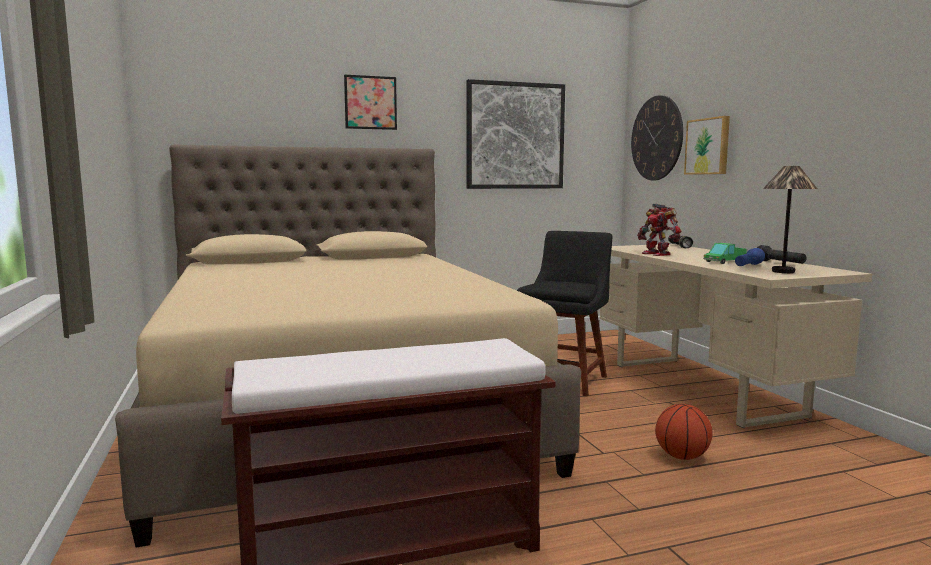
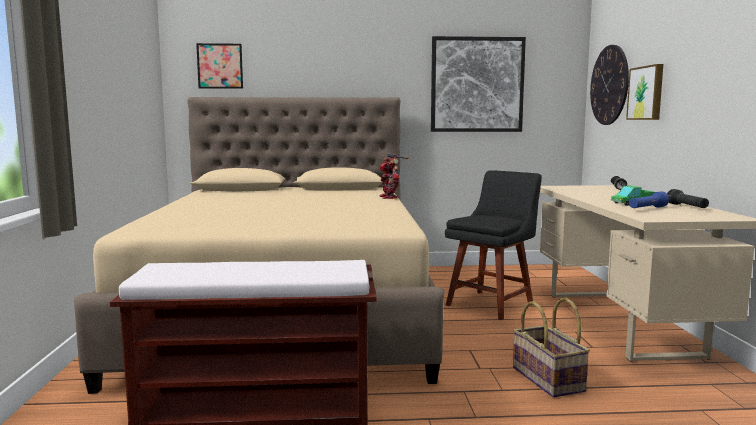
camera: 15 degrees right, 0 degrees up
(370, 102) = (347, 59): picture -> picture (220, 66)
(657, 254) = (580, 194): toy robot -> toy robot (390, 197)
(681, 457) = (549, 379): basketball -> basket
(783, 271) = (673, 215): table lamp -> none

